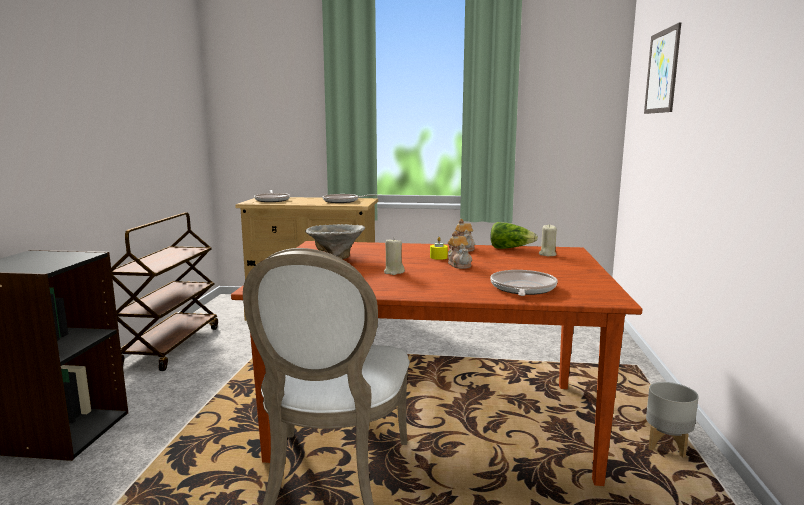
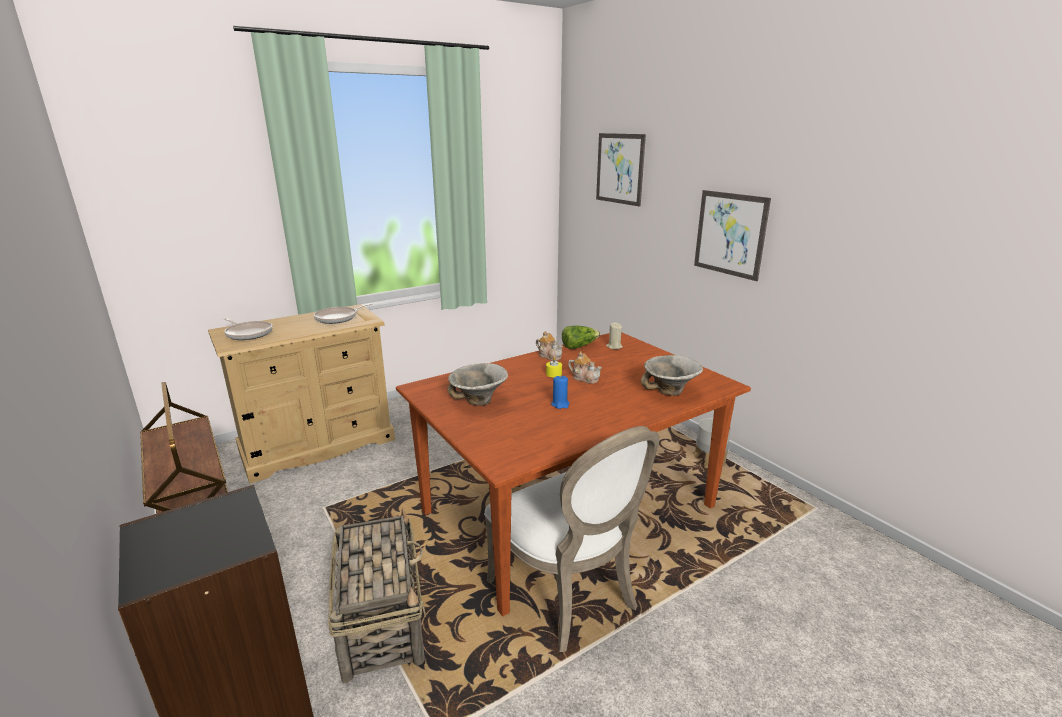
camera: 40 degrees left, 10 degrees up
(192, 423) = (382, 620): none -> basket
(393, 272) = (560, 404): beige candle -> blue candle
(522, 289) = (669, 392): frying pan -> bowl
(735, 125) = (730, 234): none -> picture

